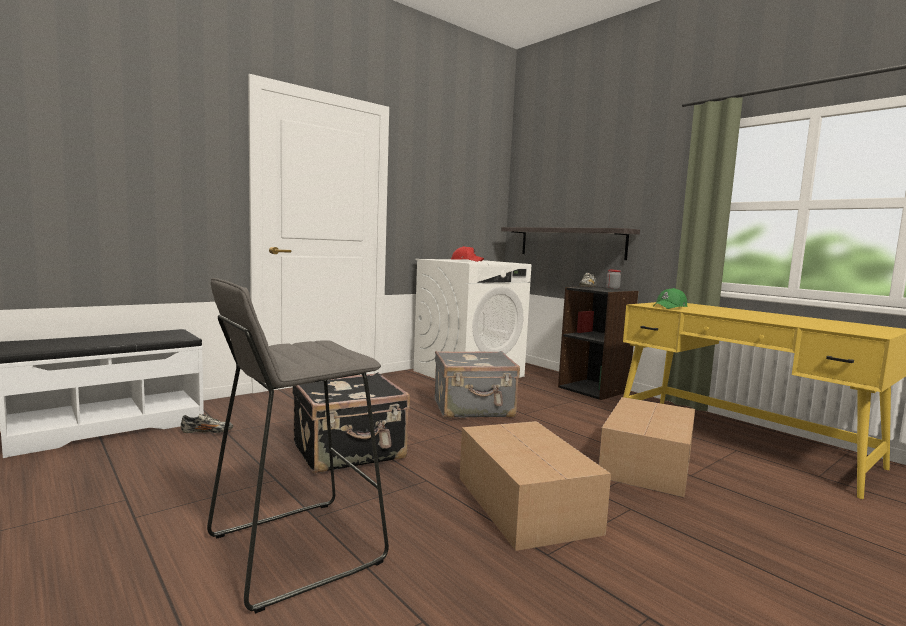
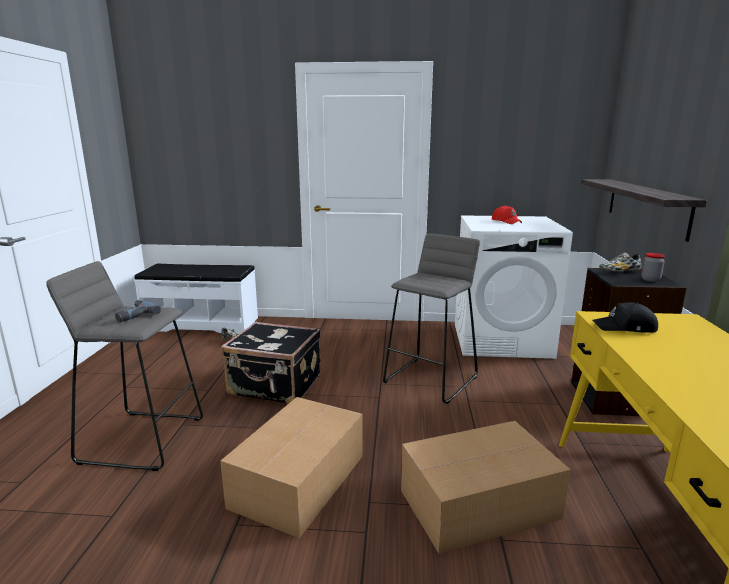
camera: 45 degrees right, 10 degrees up
(305, 349) = (133, 315): none -> power drill
(474, 409) = (431, 380): grey suitcase -> grey stool
(670, 307) = (625, 328): green cap -> black cap

